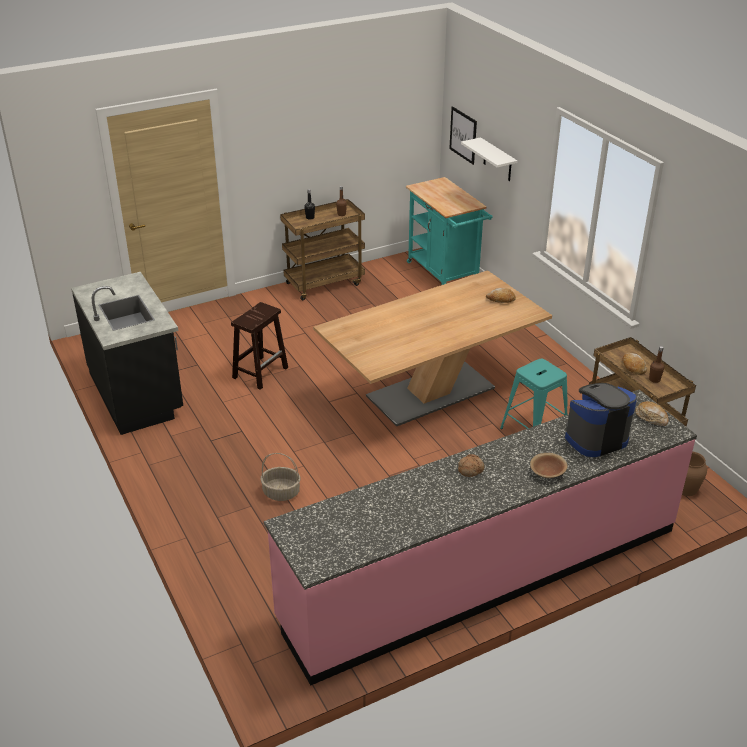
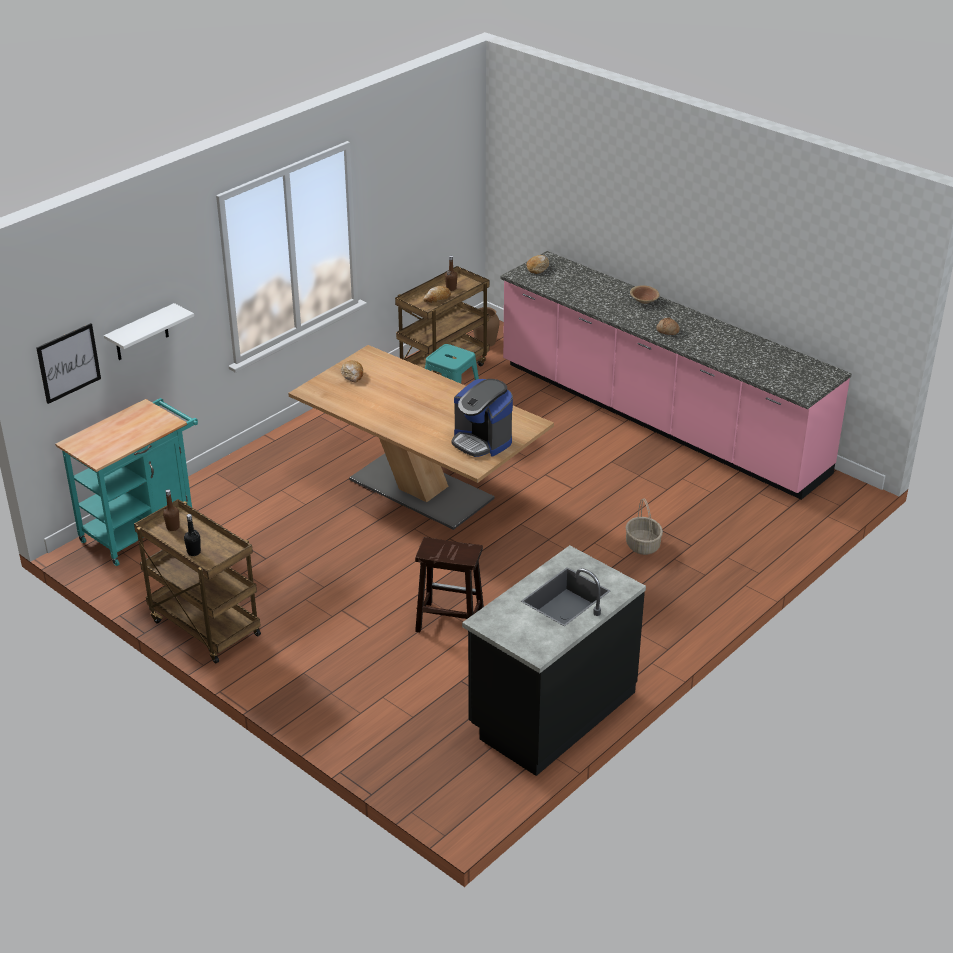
camera: 110 degrees left, 0 degrees up
(595, 438) = (584, 287): coffee machine -> coffee machine (482, 441)

